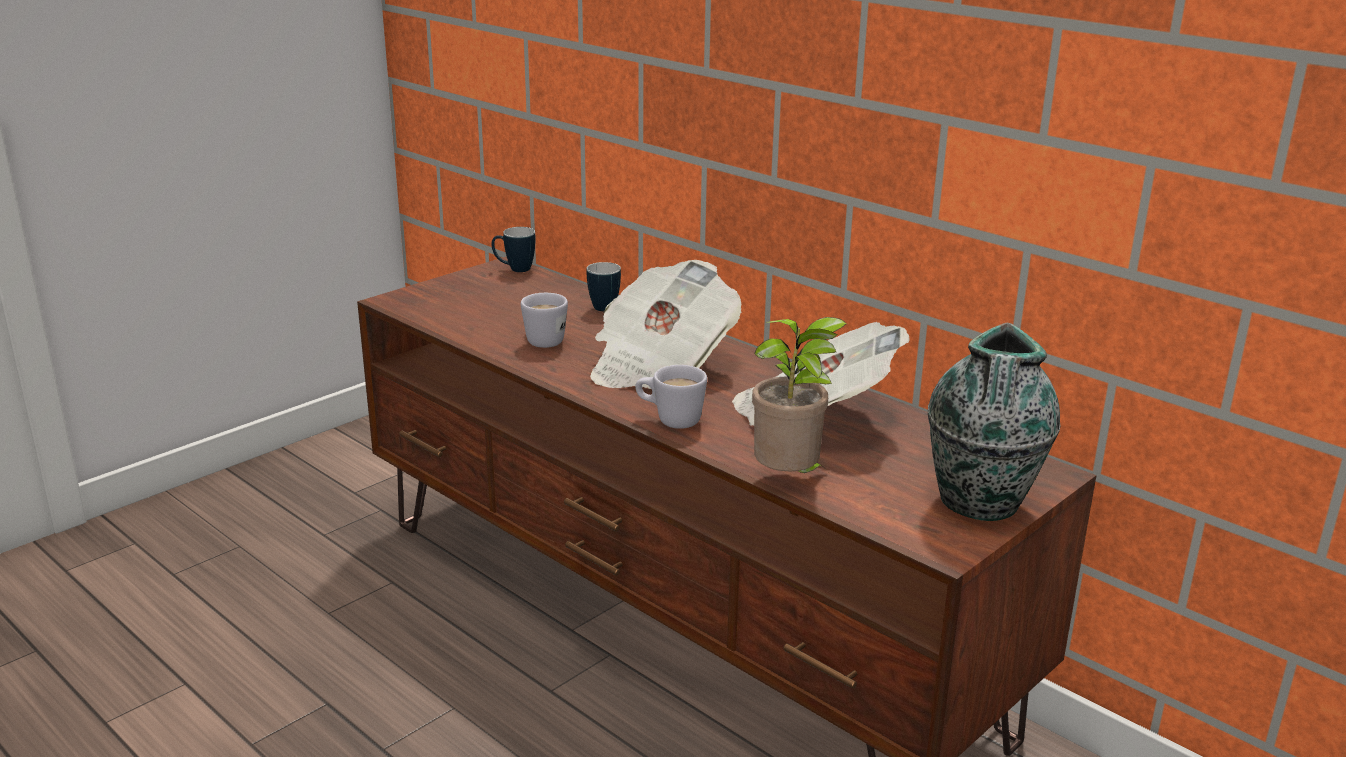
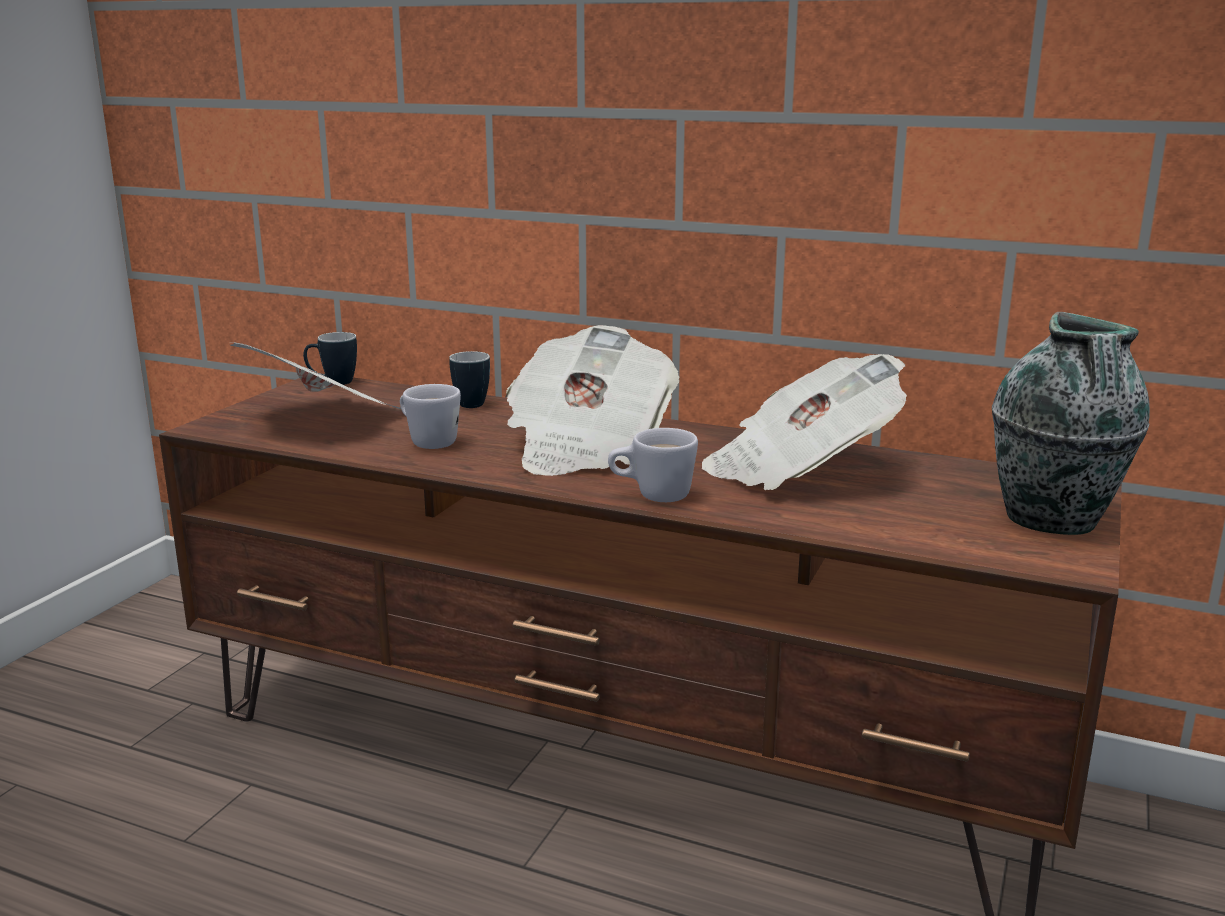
camera: 20 degrees left, 5 degrees down
(481, 307) = (325, 421): none -> newspaper
(790, 480) = (844, 531): potted plant -> none

